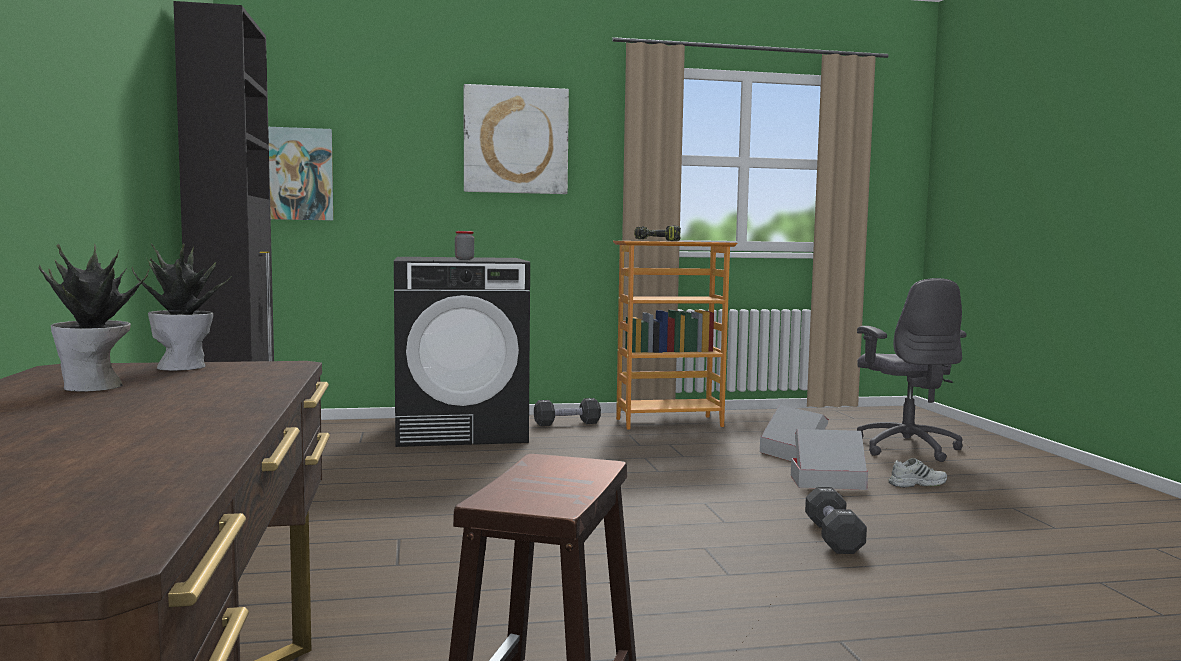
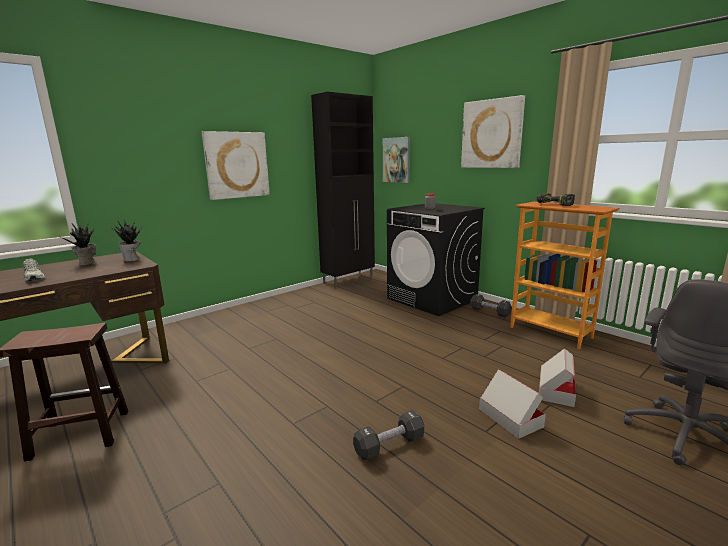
camera: 60 degrees right, 10 degrees up
(103, 138) = (236, 165): none -> picture
(917, 484) = (575, 461): white shoe -> white shoe (34, 278)

